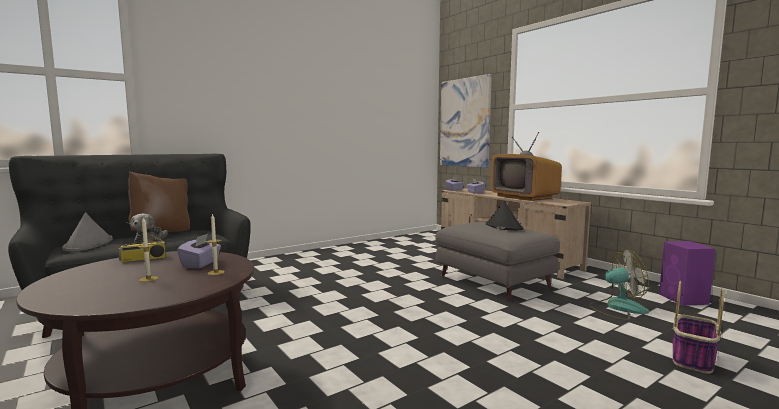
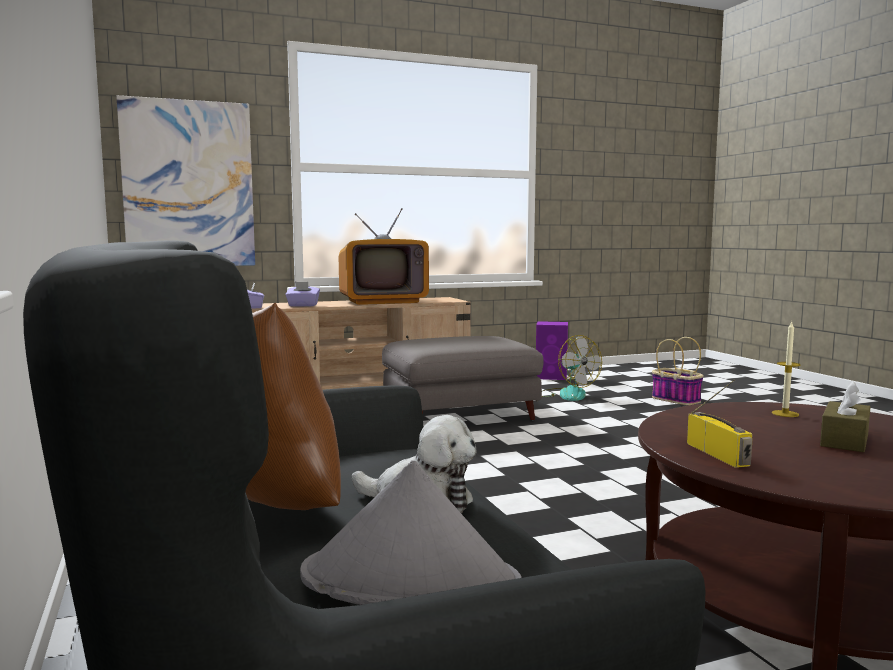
camera: 75 degrees left, 0 degrees up
(148, 279) = (844, 440): candle -> brown tissue box
(201, 264) = (740, 421): purple tissue box -> none
(503, 226) = (460, 337): black hat -> none
(617, 308) = (566, 394): fan -> fan turned 135 degrees clockwise

